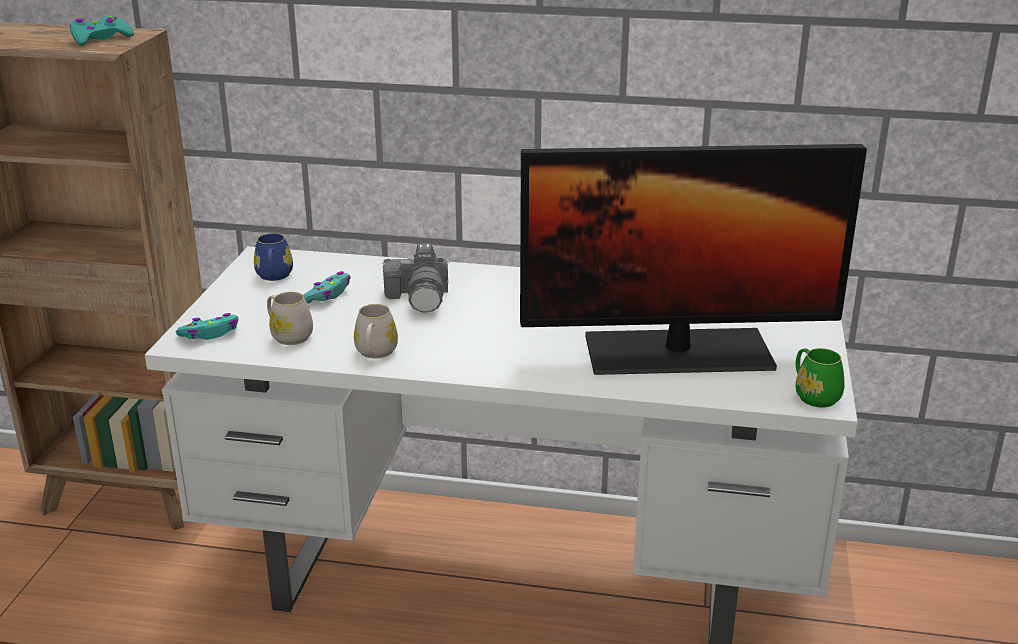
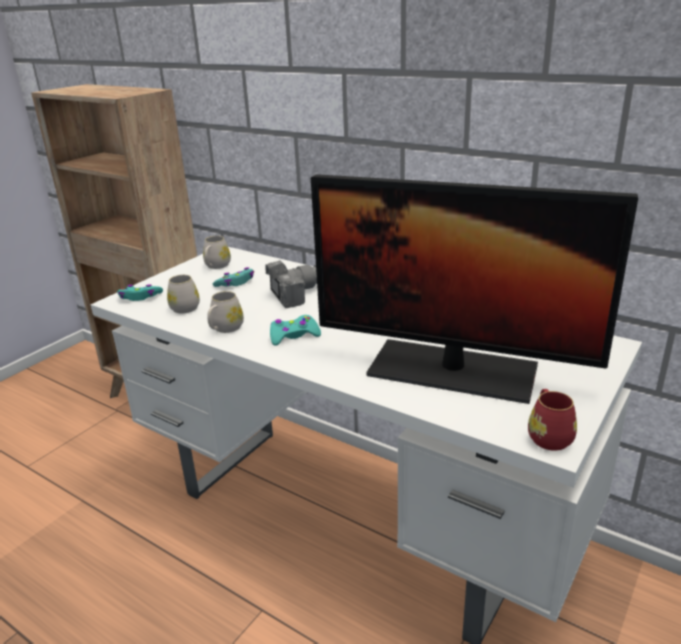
camera: 25 degrees right, 0 degrees up
(100, 39) = (123, 92): turquoise game controller -> turquoise game controller (294, 336)
(274, 277) = (216, 266): blue mug -> white mug
(420, 297) = (294, 293): camera -> camera turned 135 degrees counterclockwise
(813, 395) = (548, 435): green mug -> red mug

